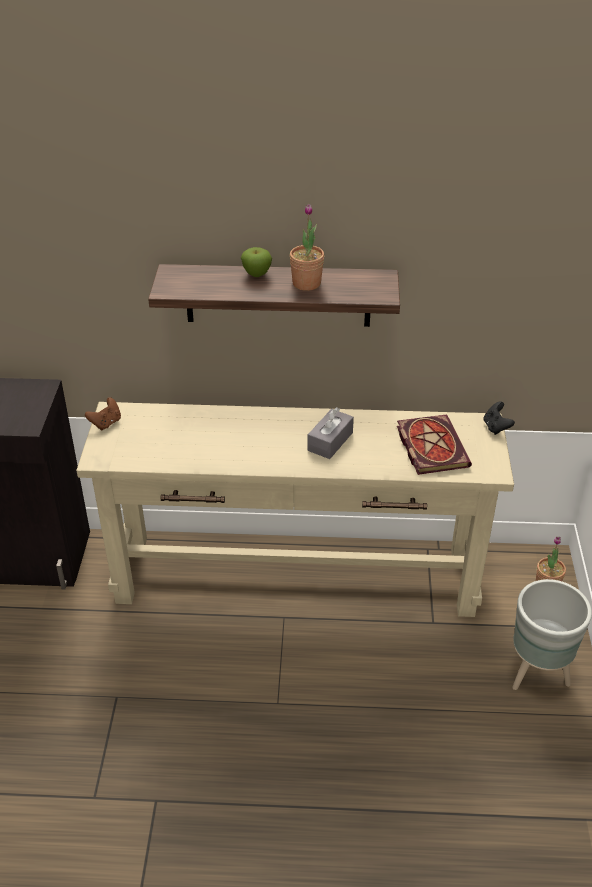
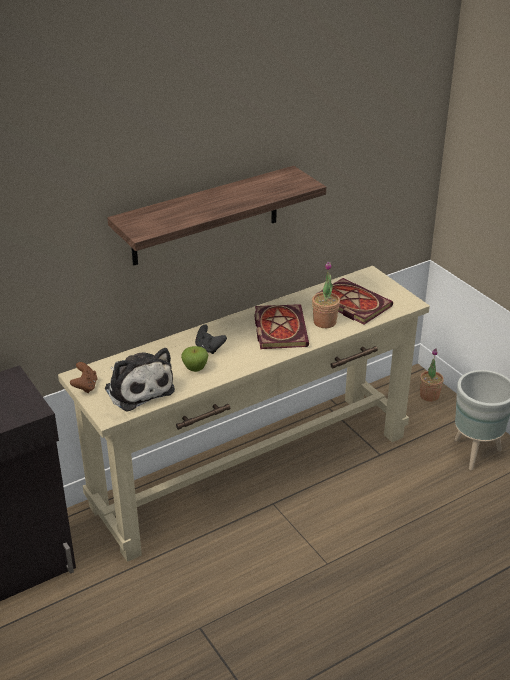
camera: 35 degrees left, 5 degrees down
(145, 444) = (138, 388): none -> plush toy
(256, 274) = (196, 199): apple -> apple (195, 368)
(306, 283) = (243, 194): potted plant -> potted plant (324, 322)
(330, 441) = (279, 328): grey tissue box -> book
(496, 427) = (379, 275): black game controller -> black game controller (209, 348)

